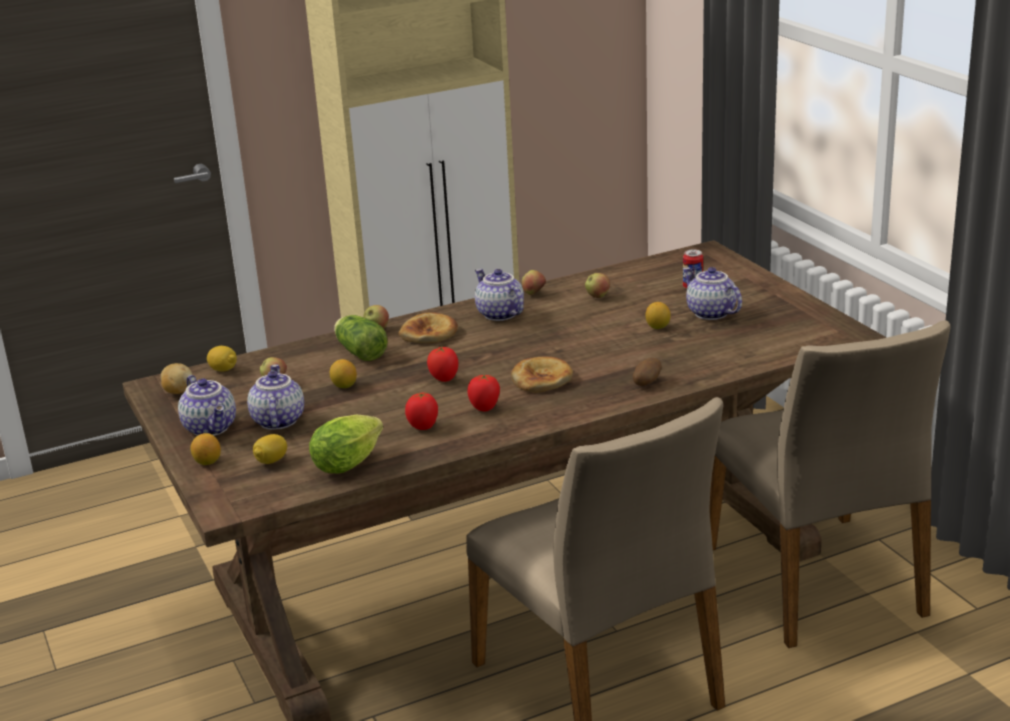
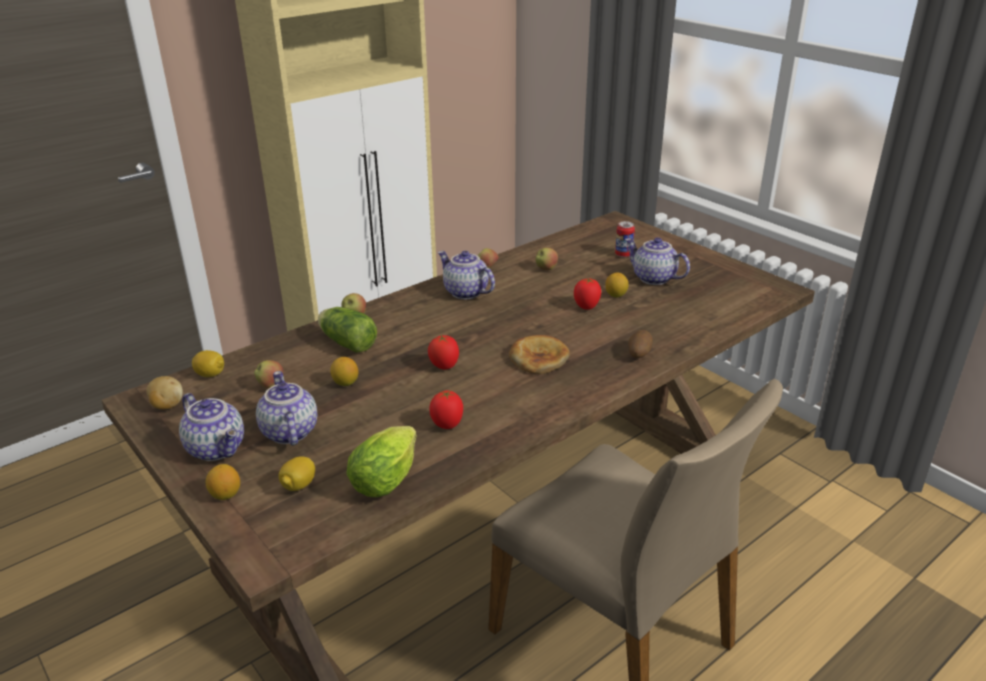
camera: 15 degrees left, 5 degrees up
(429, 333) = (408, 317): bread -> none
(484, 409) = (499, 397): tomato -> tomato (586, 307)
(817, 581) = (751, 499): beige chair -> none

